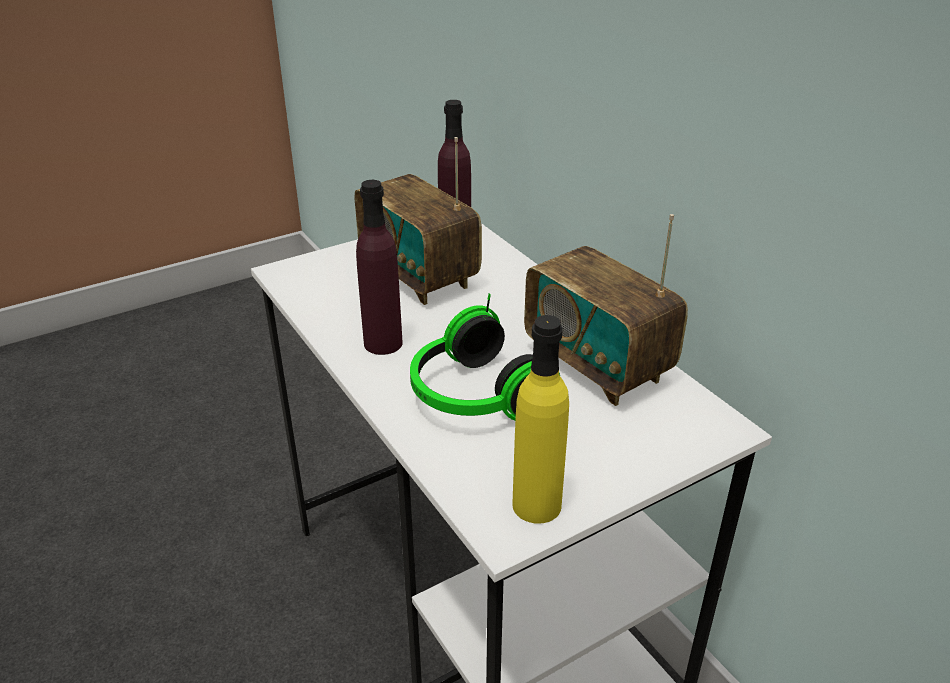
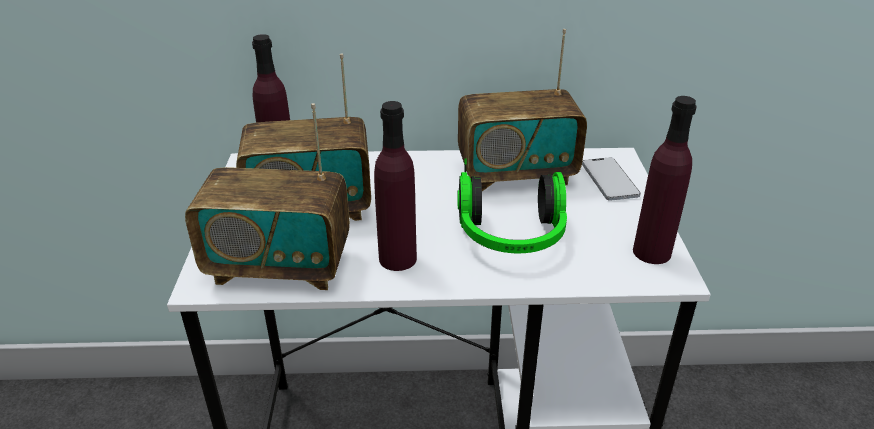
camera: 60 degrees left, 0 degrees up
(326, 293) = (279, 267): none -> radio
(536, 505) = (652, 252): yellow bottle -> purple bottle
(662, 435) = (609, 180): none -> phone

